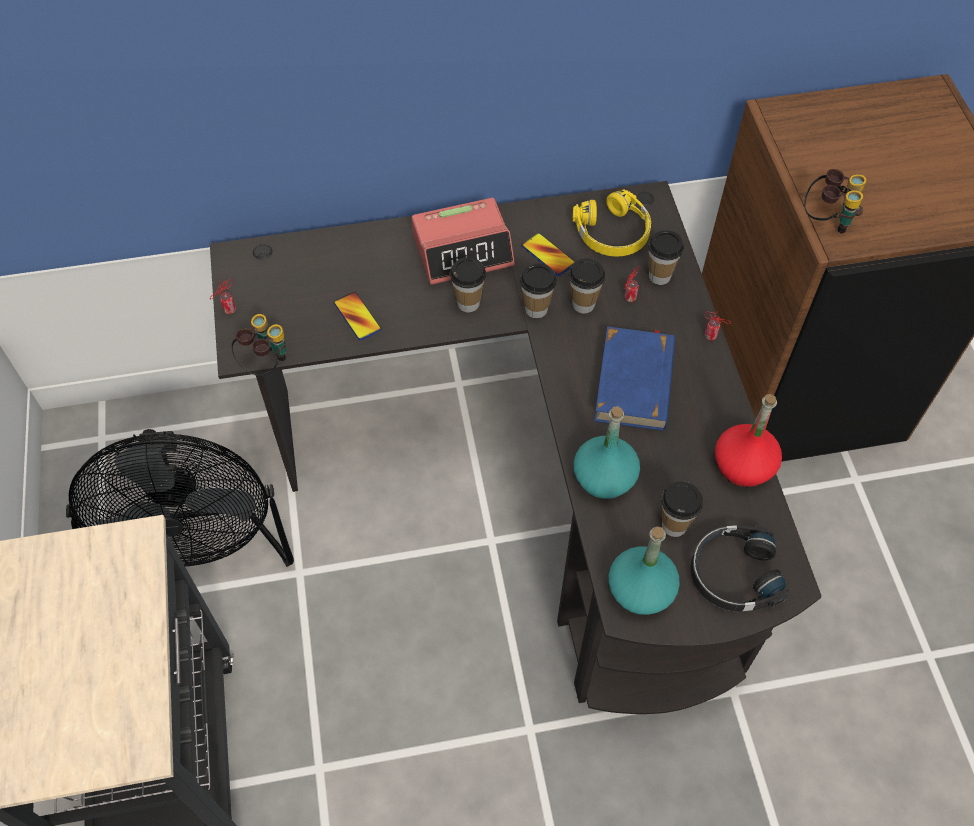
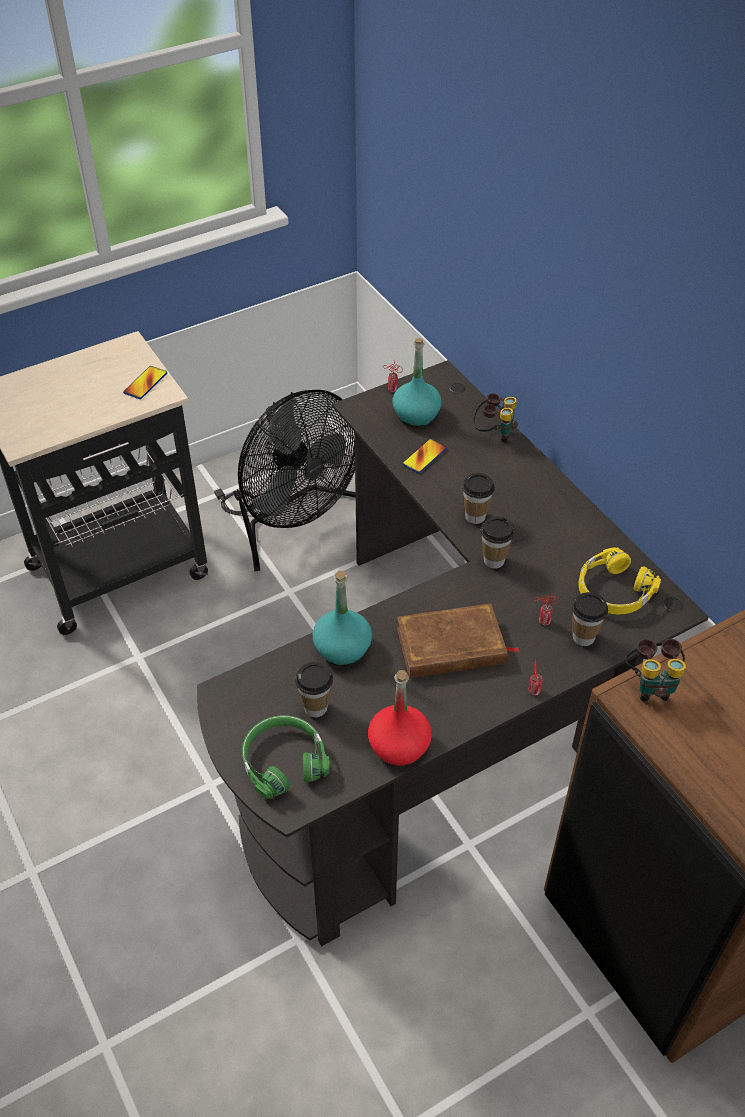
camera: 70 degrees right, 10 degrees down
(191, 539) = (290, 520): black fan -> black fan turned 105 degrees counterclockwise
(265, 363) = (355, 422): binoculars -> binoculars (494, 434)
(463, 250) = (529, 498): alarm clock -> none
(548, 255) = (558, 553): phone -> phone (145, 383)
(583, 304) = (518, 590): cup -> none
(635, 382) = (451, 647): blue book -> brown book
(640, 590) = (244, 698): turquoise bottle -> turquoise bottle (416, 415)
(733, 574) = (283, 760): black headphones -> green headphones

